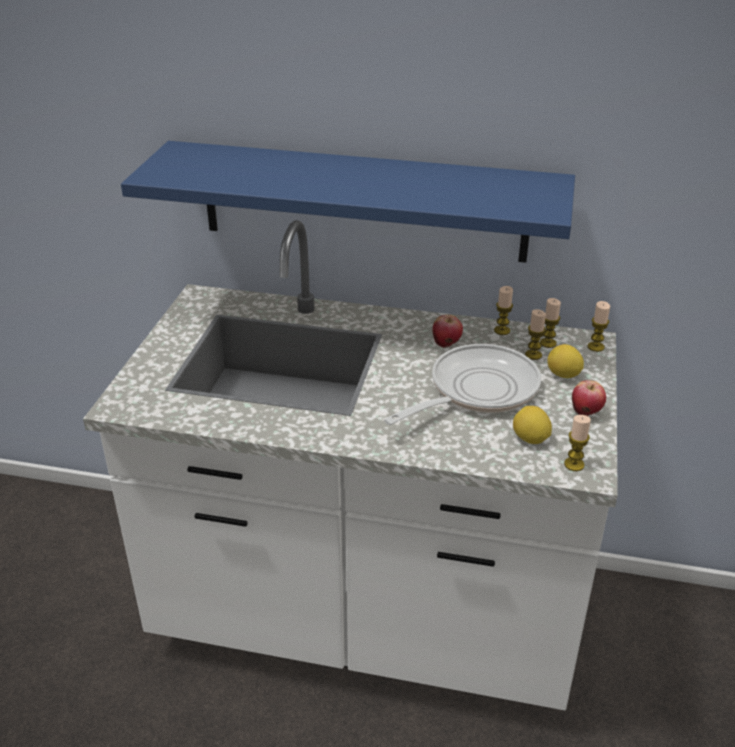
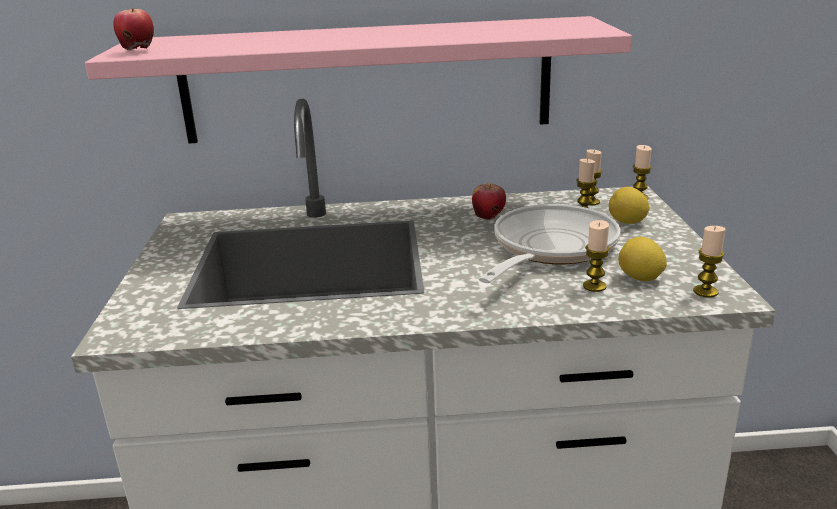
camera: 15 degrees left, 10 degrees down
(363, 201) = (366, 81): blue shelf -> pink shelf
(502, 330) = (537, 199): candle -> candle (594, 286)
(586, 413) = (677, 247): apple -> apple (139, 51)

